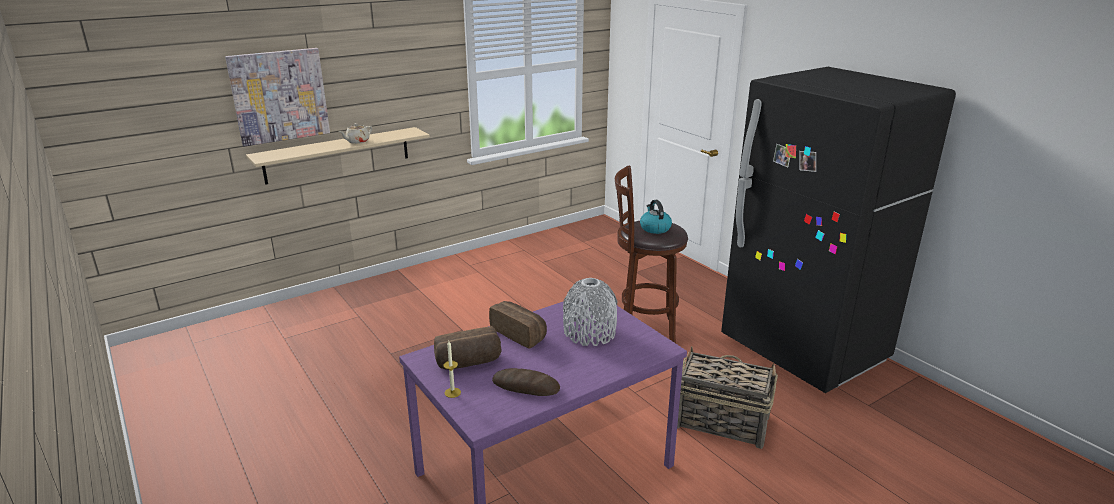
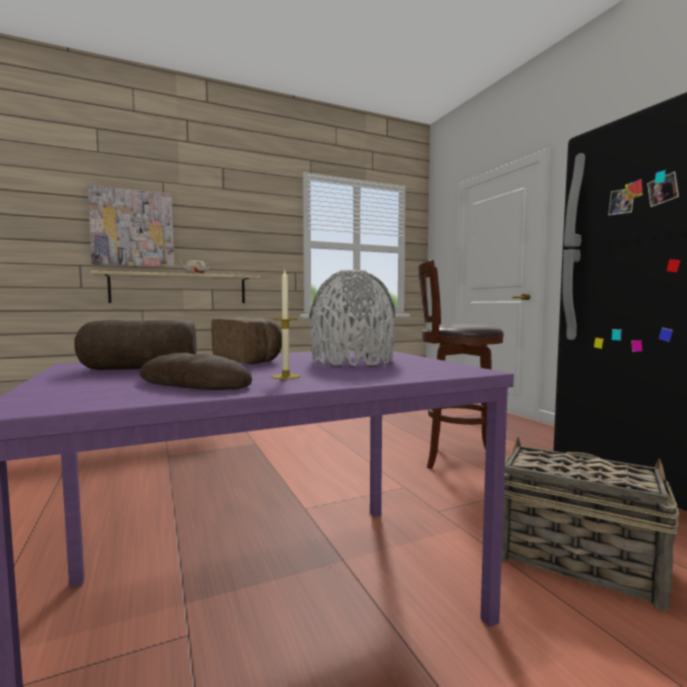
camera: 10 degrees right, 20 degrees down
(452, 392) = (58, 382): candle -> candle (285, 376)
(654, 228) = (464, 323): kettle -> none

